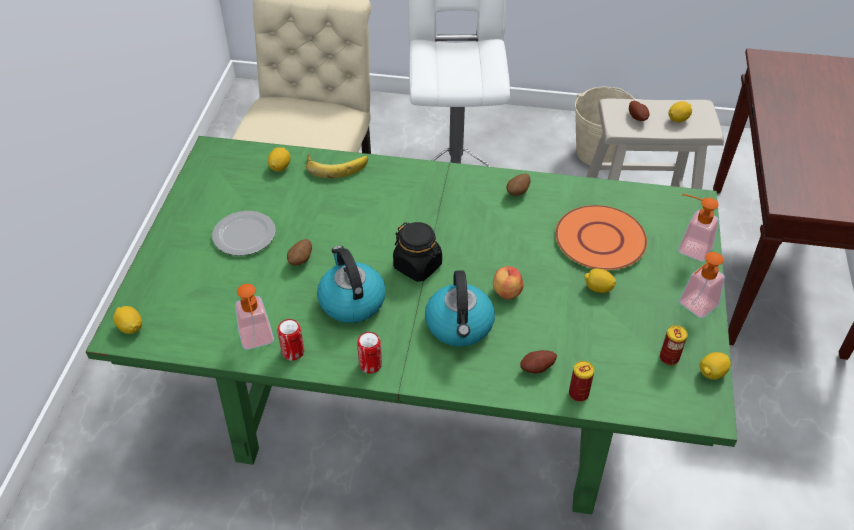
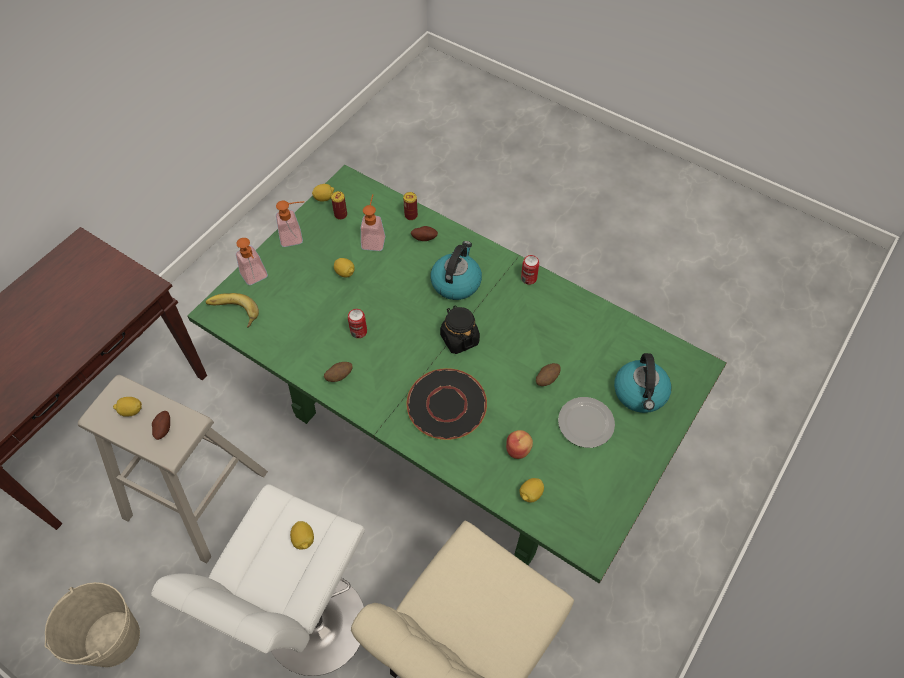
camera: 155 degrees left, 10 degrees up
(130, 327) = (691, 369): lemon -> lemon (303, 539)
(257, 341) = (599, 323): soap dispenser -> soap dispenser (374, 239)
(293, 352) = (577, 306): can -> can (358, 331)
(336, 165) = (477, 474): banana -> banana (232, 313)
(351, 301) = (522, 329): kettle -> kettle (640, 393)
(395, 204) = (447, 405): none -> black plate
(506, 292) = (409, 294): apple -> apple (518, 449)
(600, 239) = (311, 309): orange plate -> none

